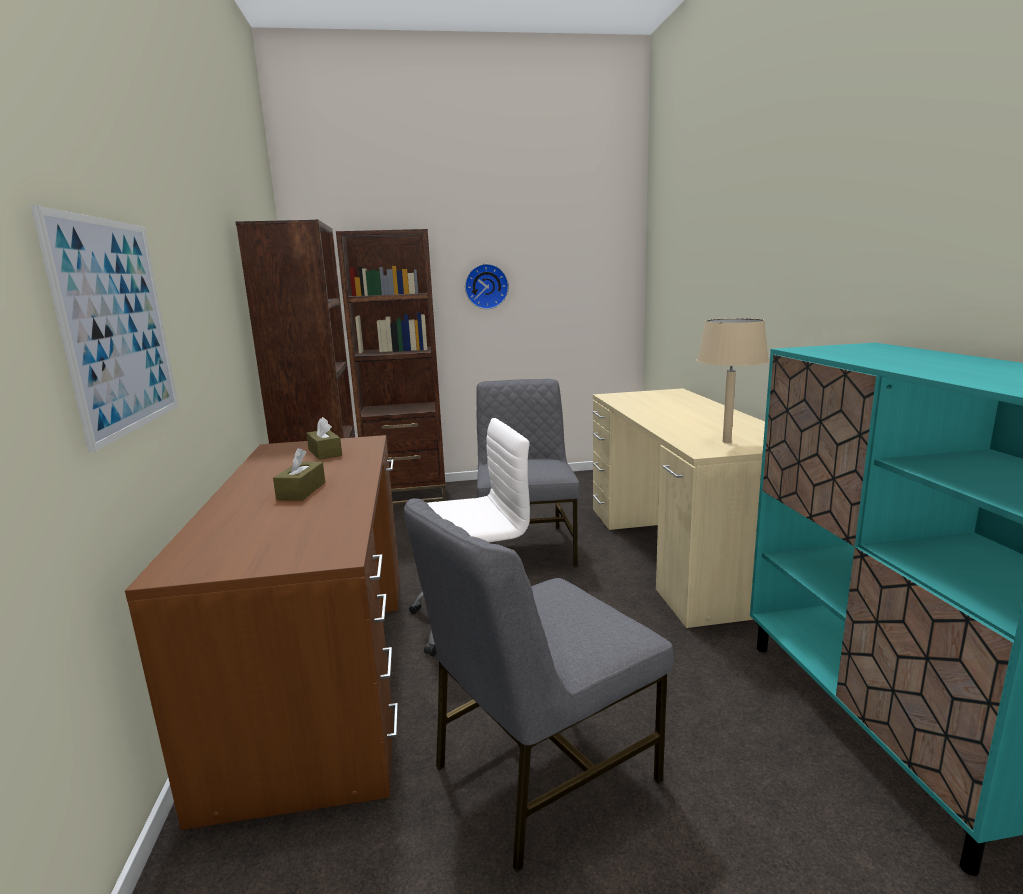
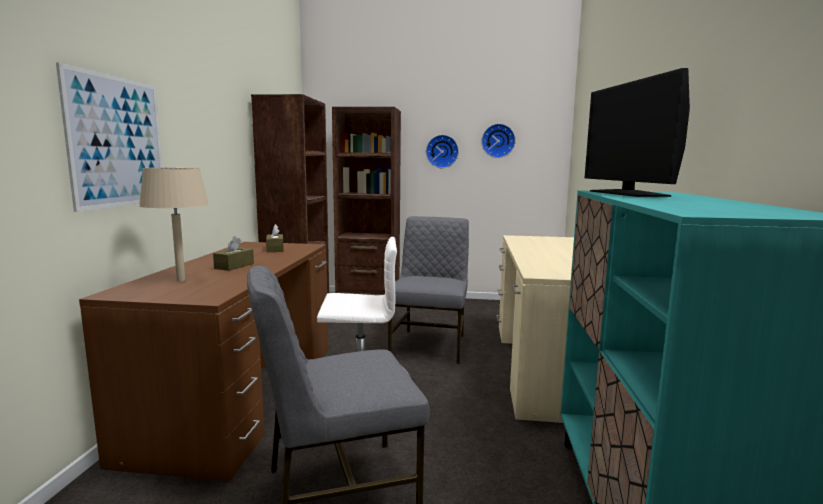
camera: 15 degrees right, 5 degrees down
(557, 269) = (498, 141): none -> wall clock
(726, 442) = (565, 271): beige table lamp -> beige table lamp (180, 280)
(849, 353) = (627, 193): none -> monitor

